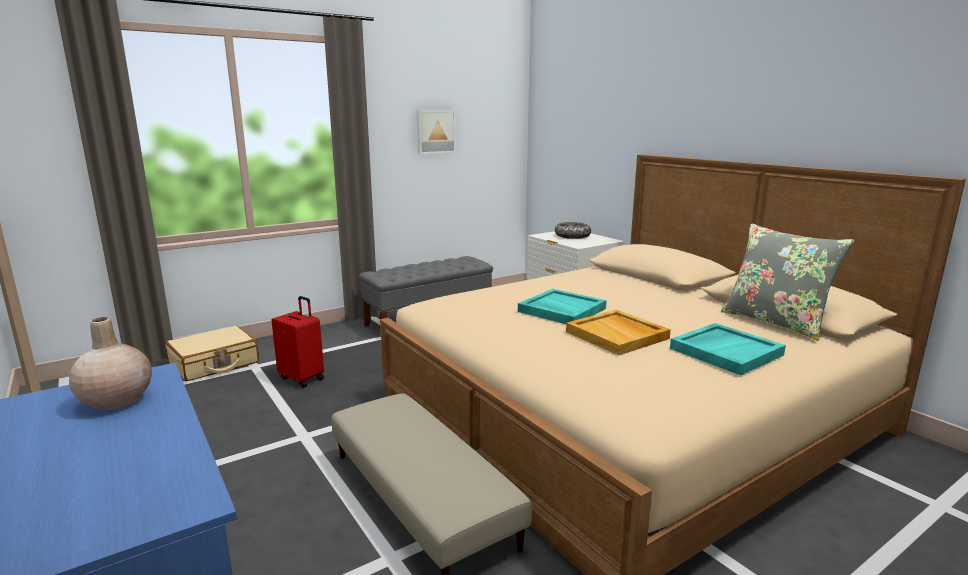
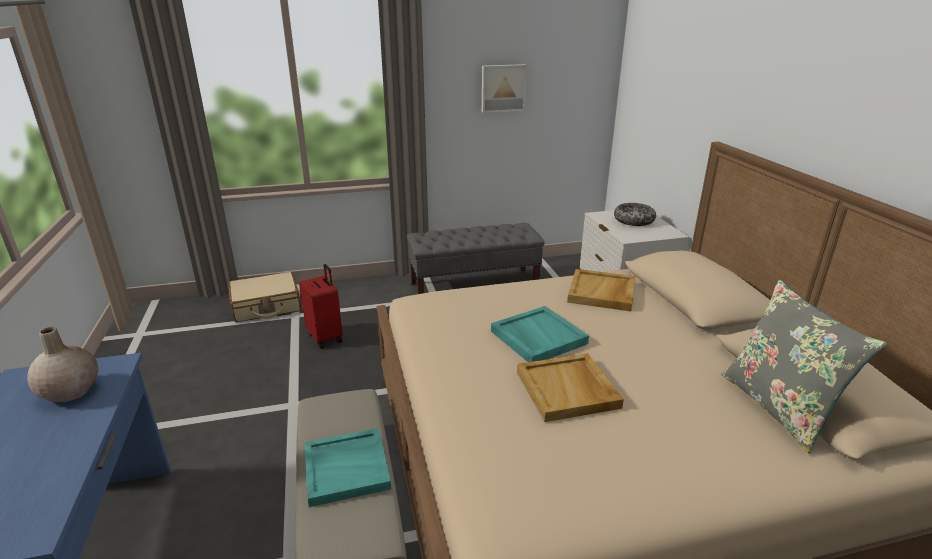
camera: 20 degrees right, 10 degrees up
(586, 280) = (602, 293): none -> beige tray
(725, 351) = (672, 444): turquoise tray -> turquoise tray (347, 468)

